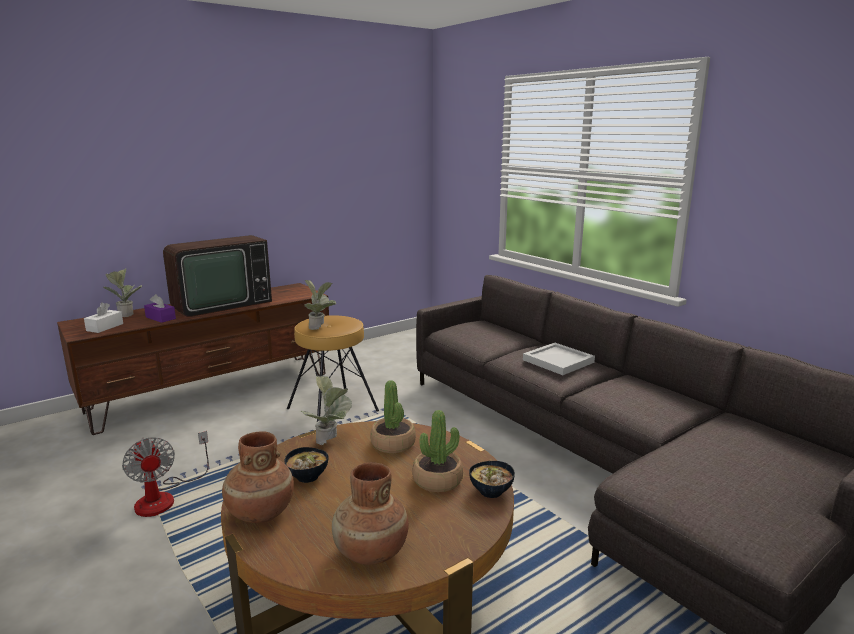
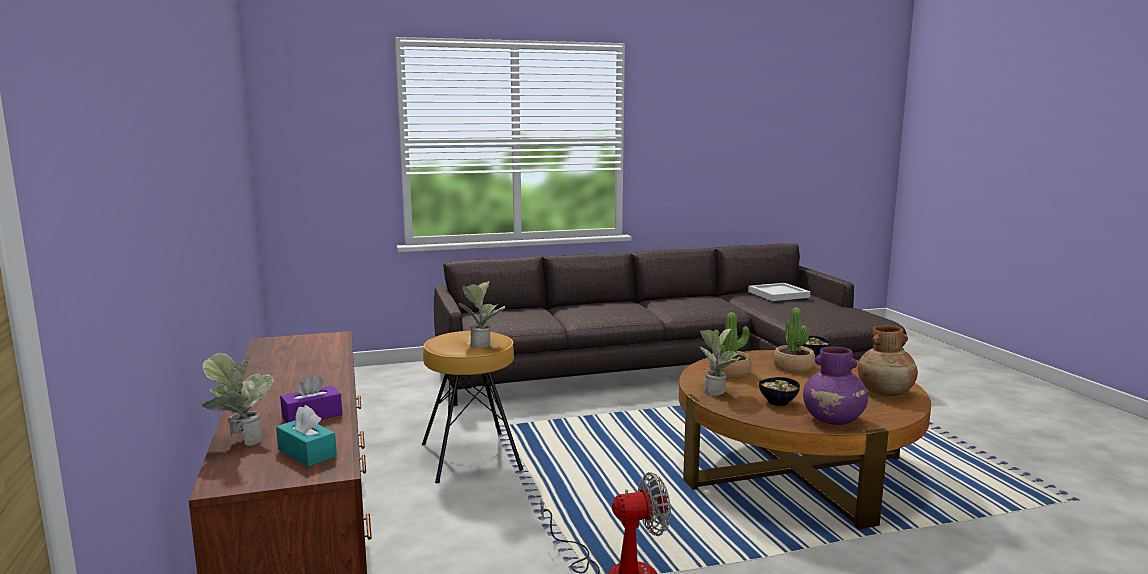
camera: 70 degrees left, 5 degrees down
(105, 327) = (307, 453): white tissue box -> turquoise tissue box
(219, 304) = (291, 381): television -> none
(260, 513) = (833, 420): brown vase -> purple vase
(559, 361) = (612, 306): white tray -> white tray (778, 294)

